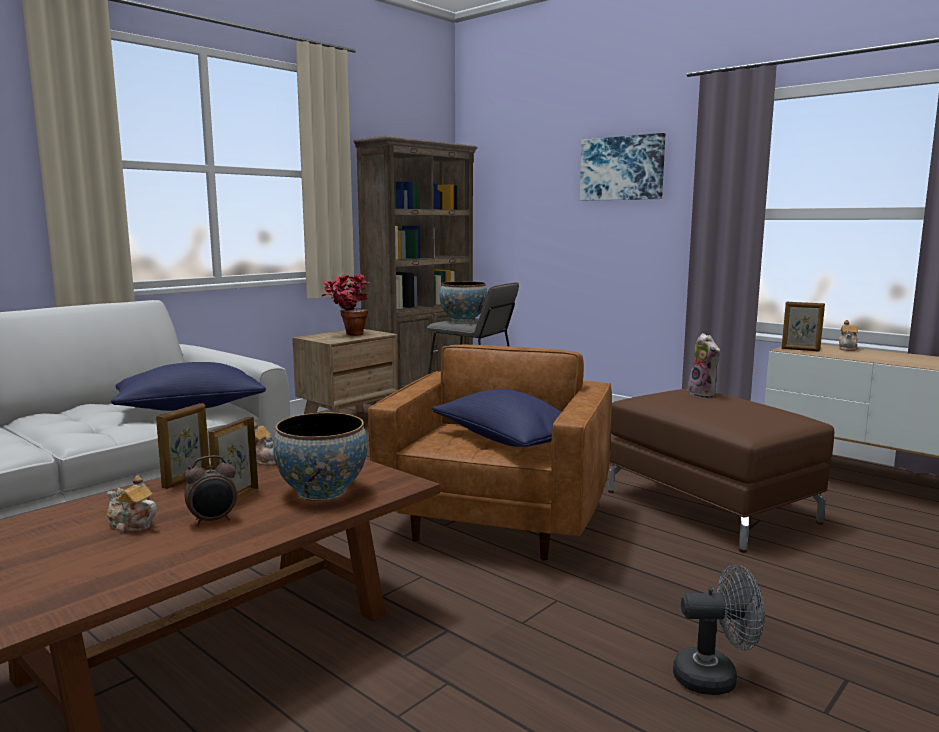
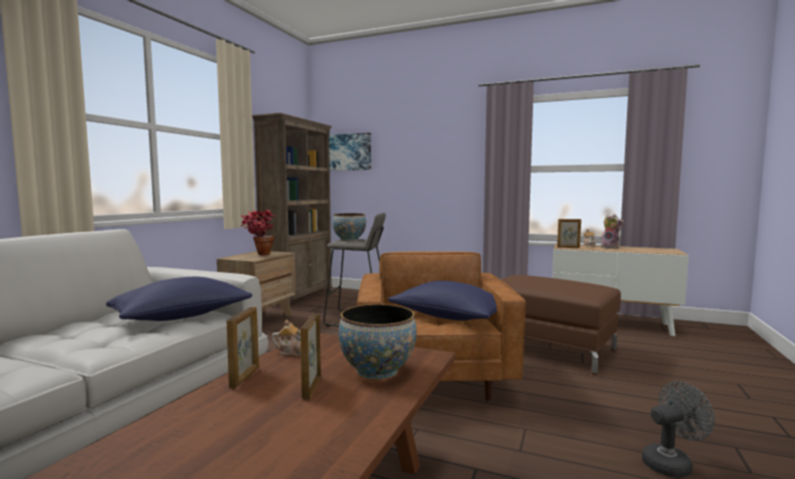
camera: 20 degrees left, 5 degrees down
(131, 525) = (241, 429): teapot -> none
(213, 521) = (316, 411): alarm clock -> none
(622, 168) = (434, 141): picture -> picture (347, 152)
(704, 394) = (533, 277): plush toy -> plush toy (611, 247)

